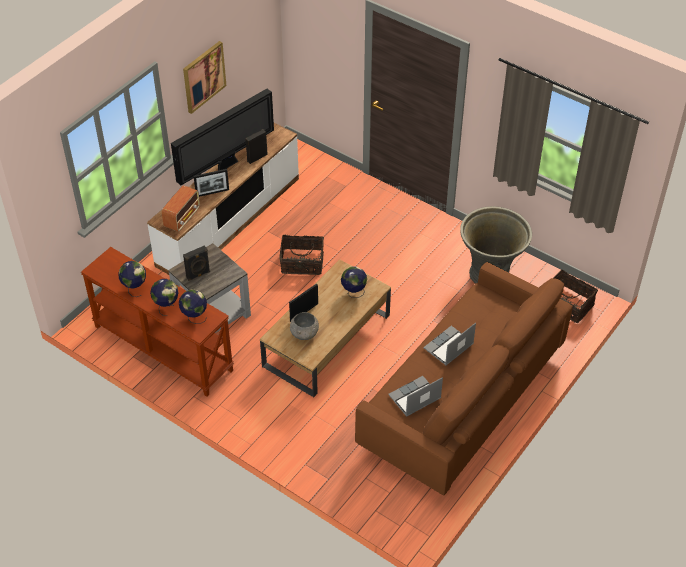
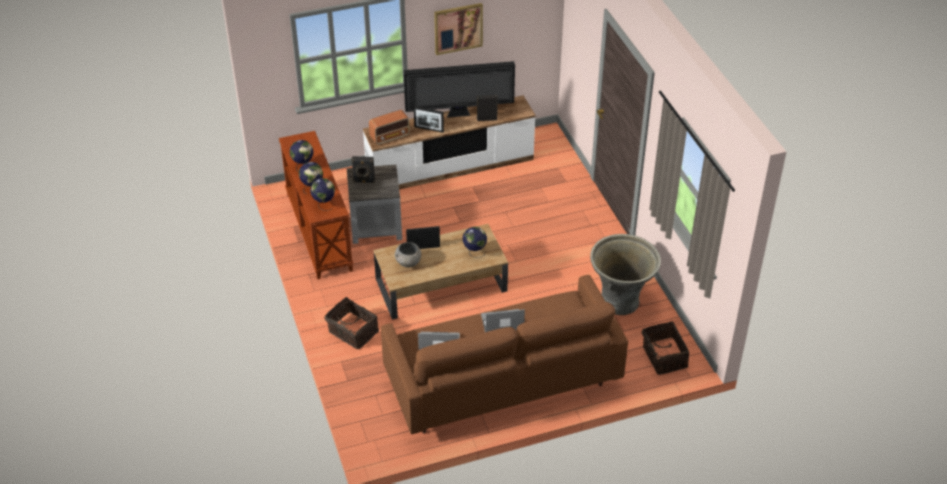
camera: 35 degrees right, 5 degrees down
(302, 264) = (475, 222): basket -> basket (352, 332)

